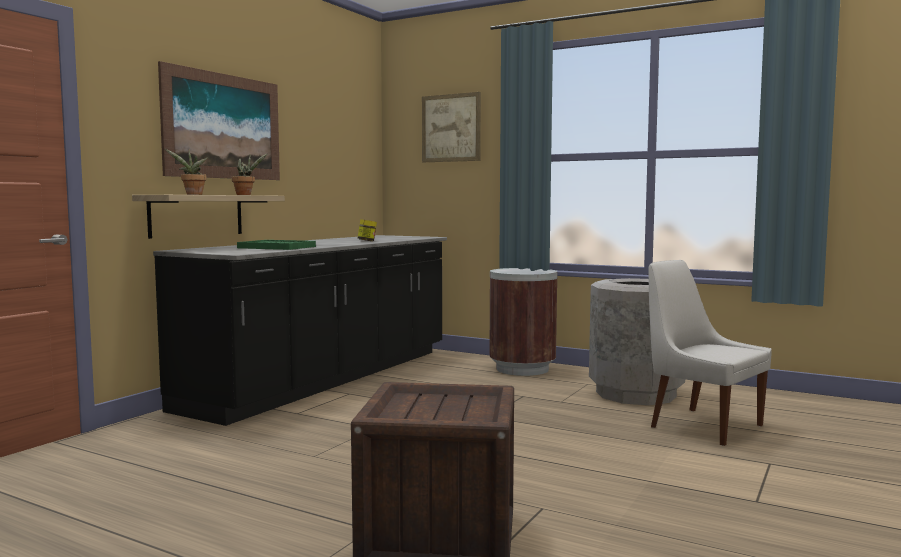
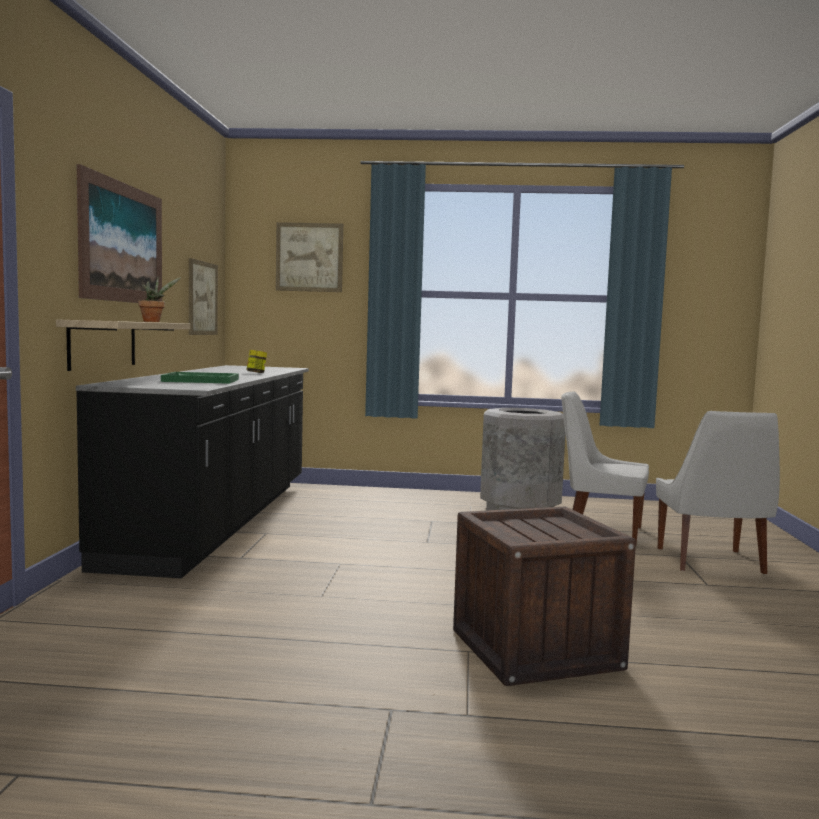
camera: 25 degrees left, 0 degrees up
(192, 194) = (117, 320): potted plant -> none
(344, 173) = (202, 298): none -> picture
(522, 369) = (397, 496): brown trash can -> none
(802, 476) = (711, 562): none -> white chair

